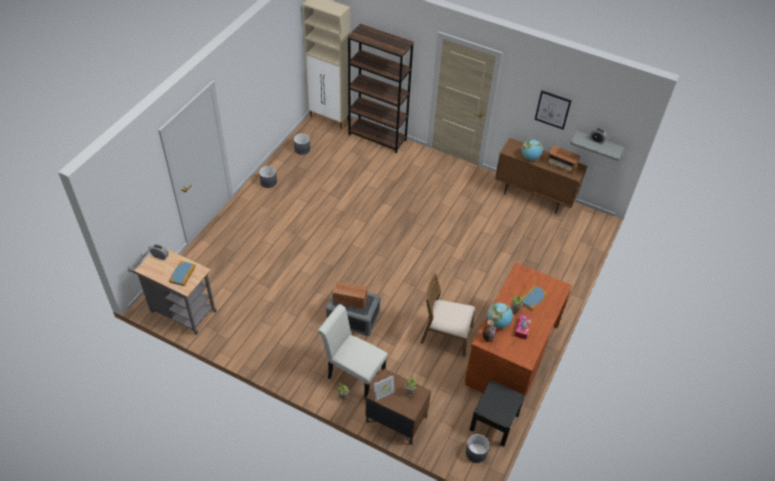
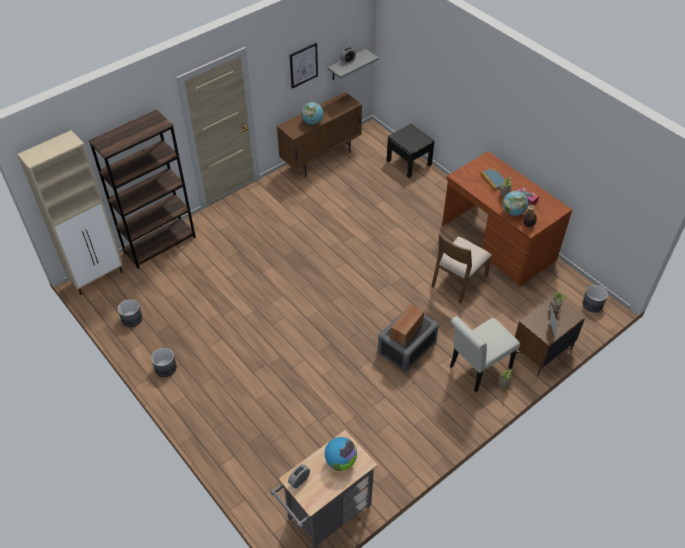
camera: 65 degrees left, 0 degrees up
(182, 274) = (340, 461): book -> globe
(494, 422) = (564, 280): black nightstand -> black nightstand (409, 162)
(561, 165) = (335, 107): radio -> none

